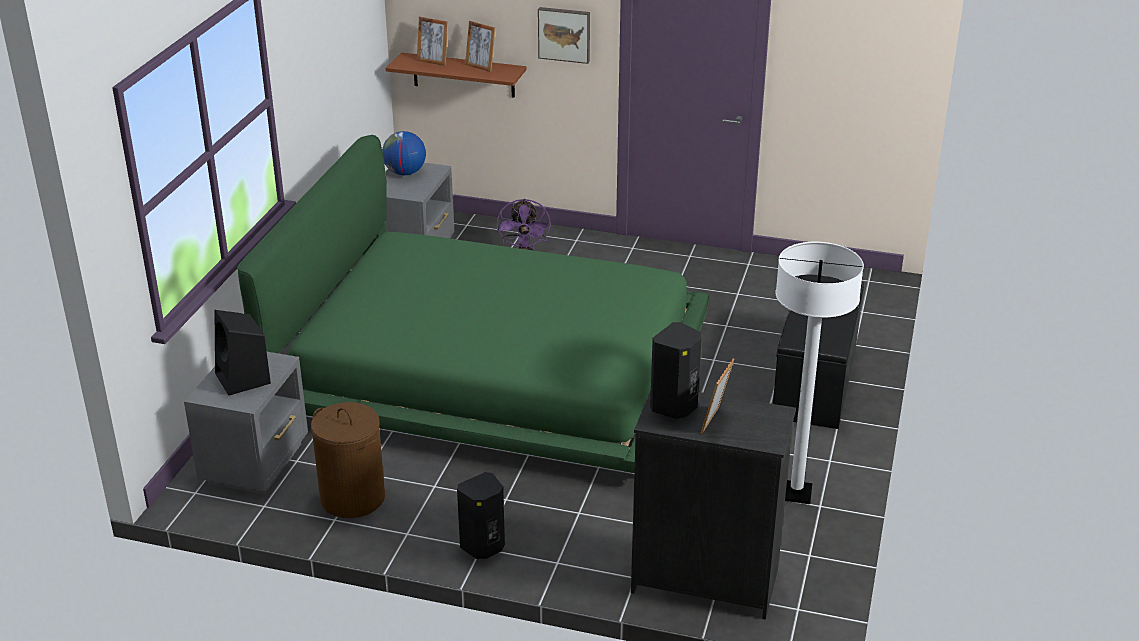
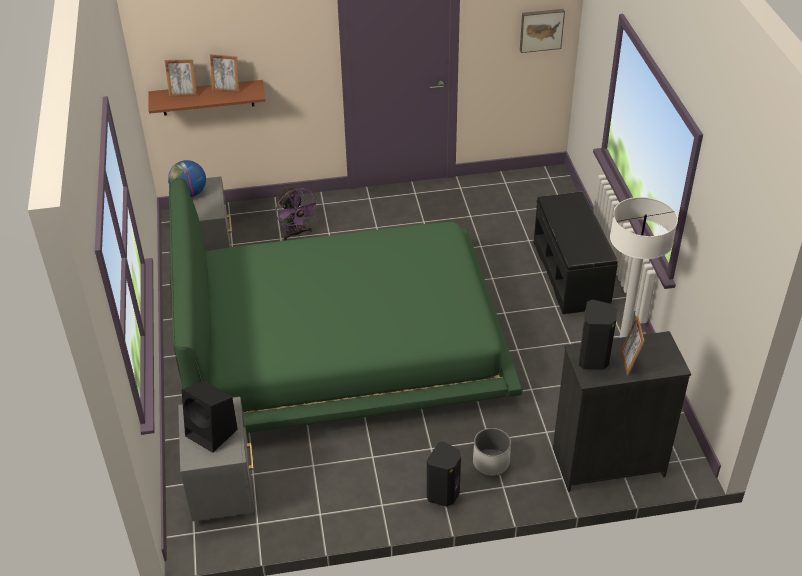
camera: 25 degrees left, 10 degrees up
(352, 498) = (319, 490): brown laundry basket -> none
(562, 535) = (491, 462): none -> white planter
(564, 34) = (293, 48): picture -> picture (541, 29)

